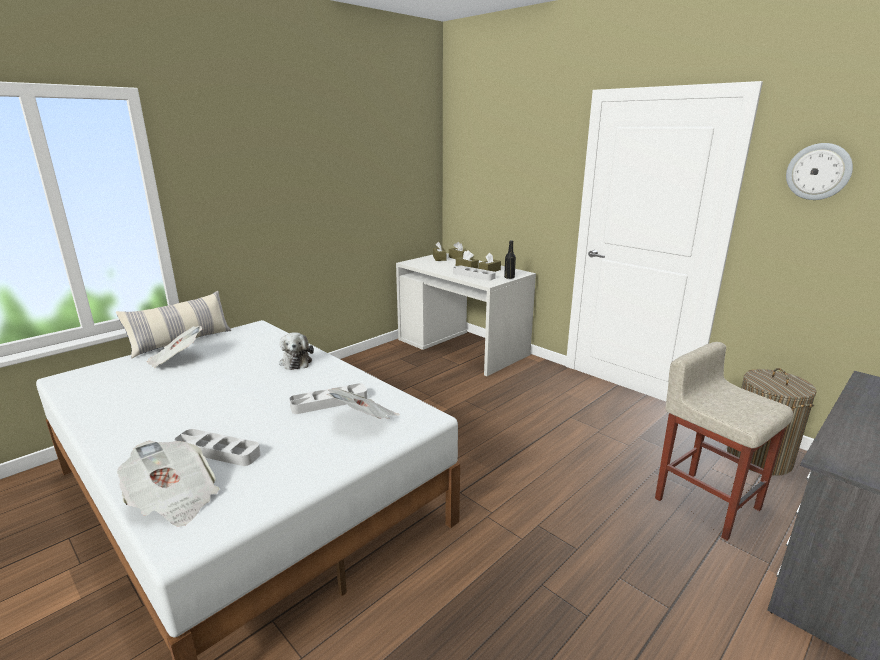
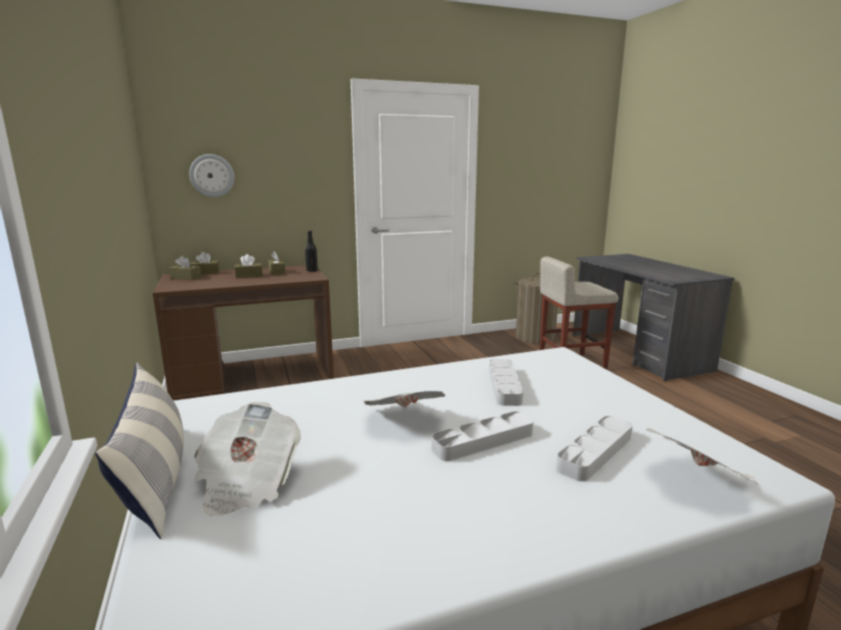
camera: 65 degrees left, 5 degrees down
(296, 361) = (372, 392): plush toy -> none
(364, 420) = (553, 375): newspaper -> newspaper (404, 420)
(462, 347) = (253, 374): white desk -> brown desk
(473, 275) = (280, 277): grey tray -> grey tray (483, 441)
(818, 171) = (516, 146): wall clock -> wall clock (212, 175)

